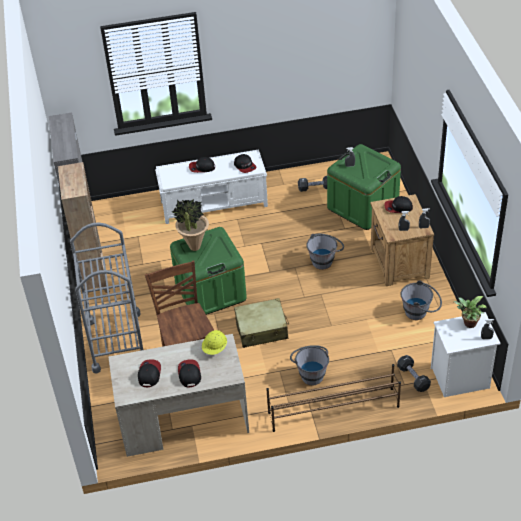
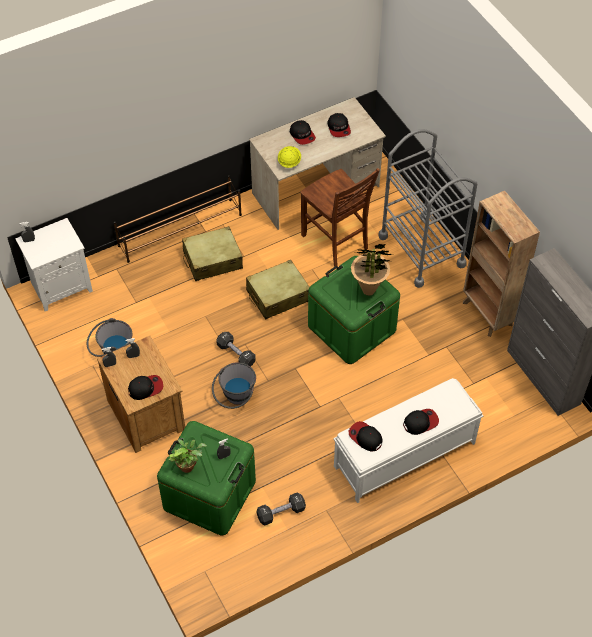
camera: 160 degrees right, 10 degrees up
(310, 373) = (212, 260): grey bucket -> beige suitcase
(413, 378) = (108, 277): black dumbbell -> black dumbbell (236, 354)
(468, 324) = (48, 251): potted plant -> potted plant (188, 465)

